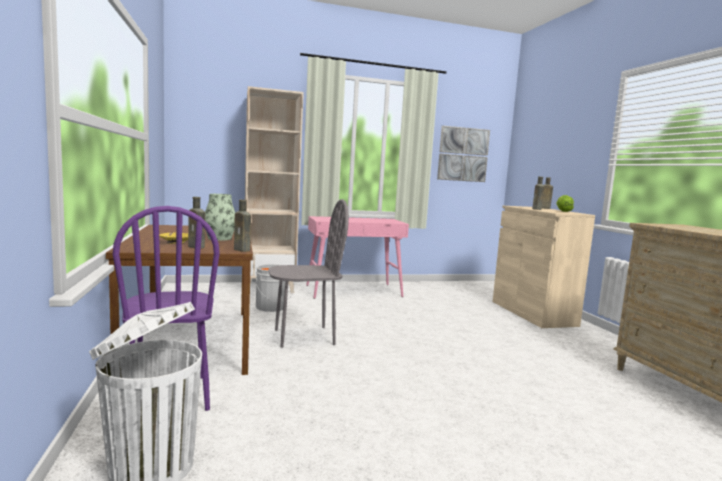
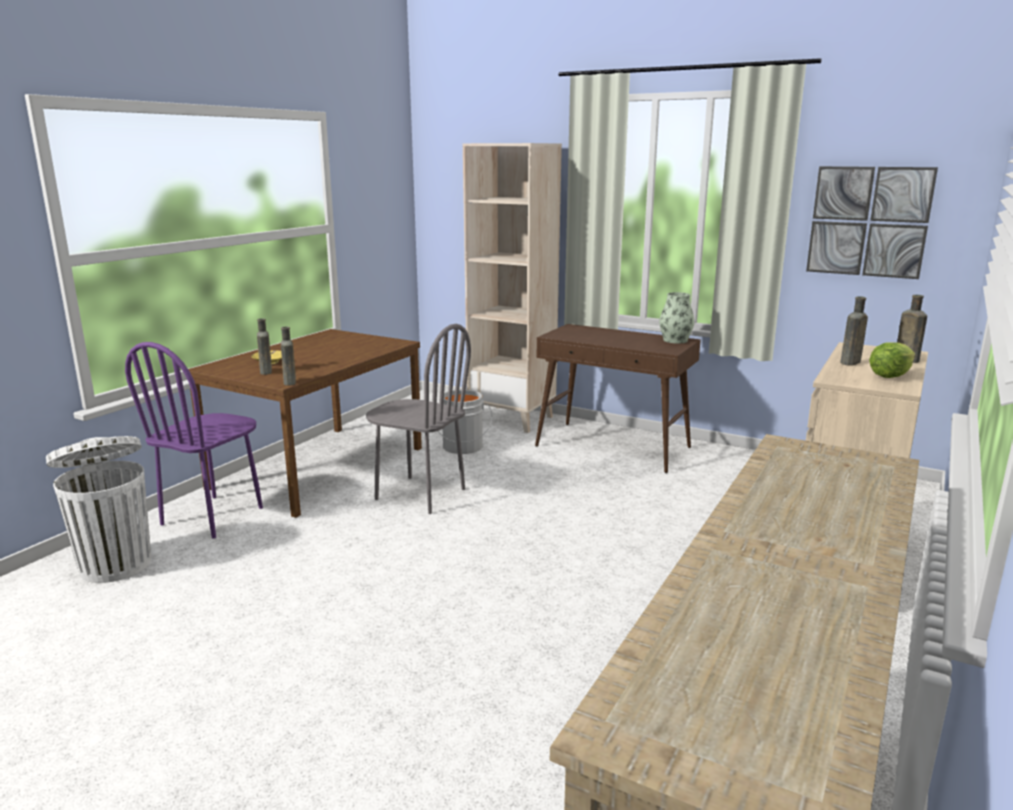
camera: 45 degrees right, 10 degrees up
(219, 238) = (324, 361): vase -> vase (675, 340)
(354, 291) = (613, 447): pink console table -> brown console table

